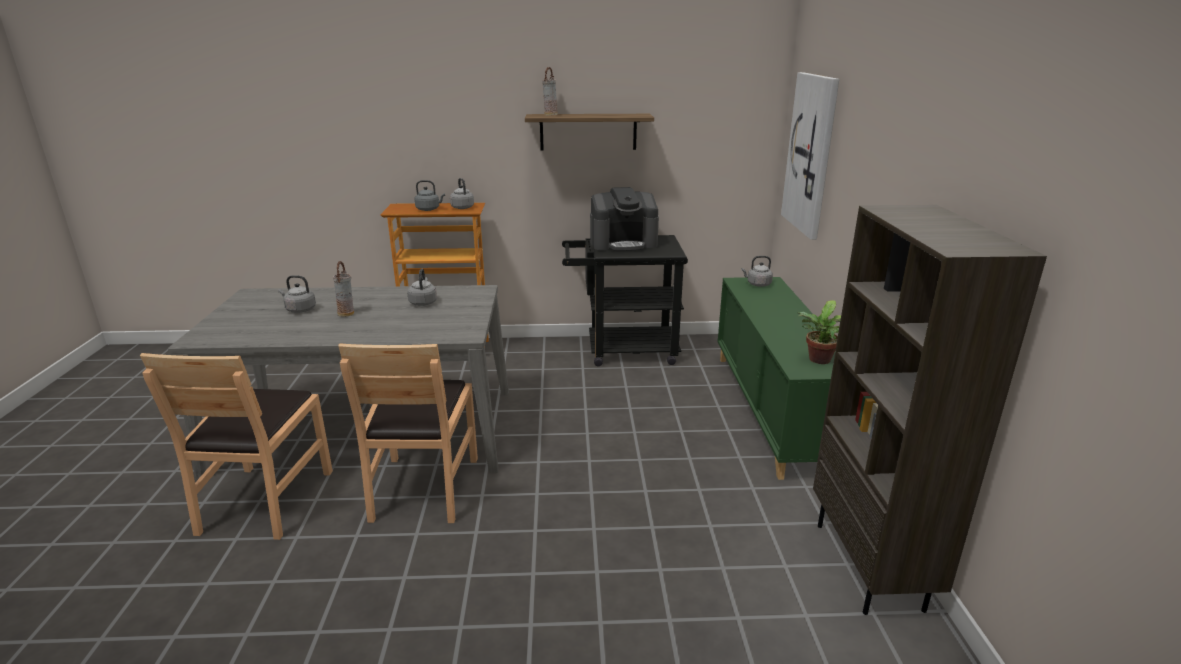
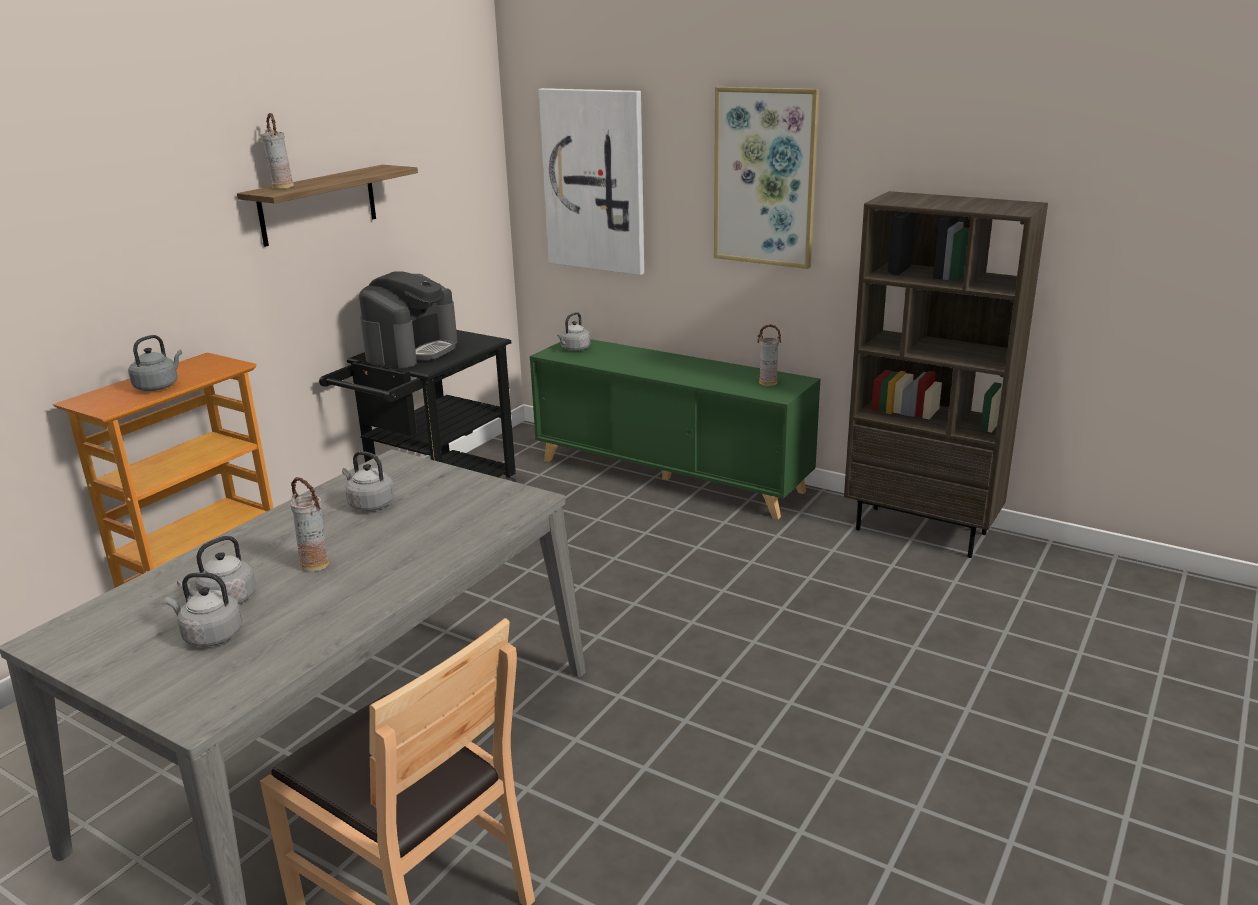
camera: 55 degrees left, 0 degrees up
(423, 488) = (553, 737): brown chair -> none
(462, 207) = (199, 367): grey kettle -> grey kettle (210, 636)
(818, 360) = (768, 383): potted plant -> vase
(882, 171) = (765, 177): none -> picture

